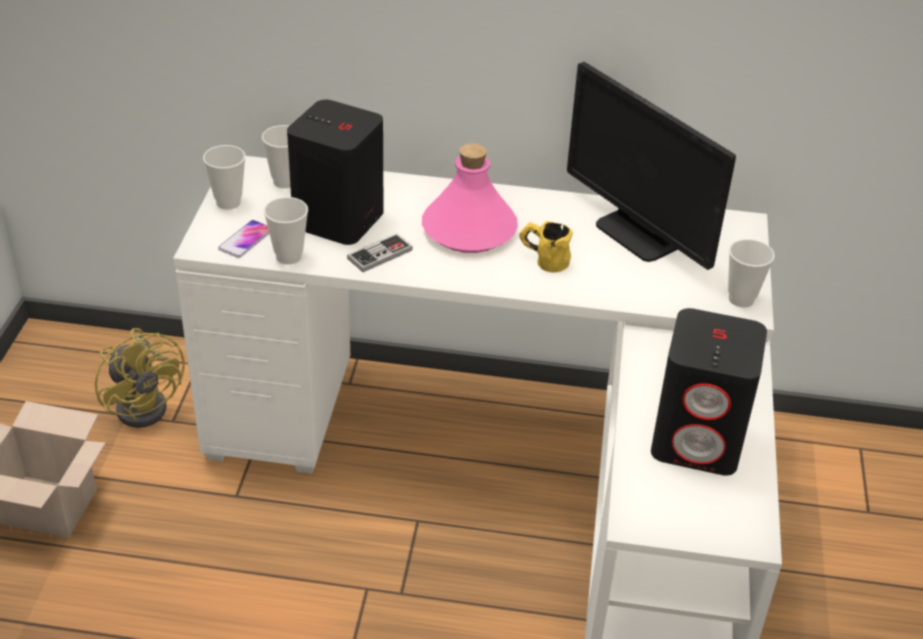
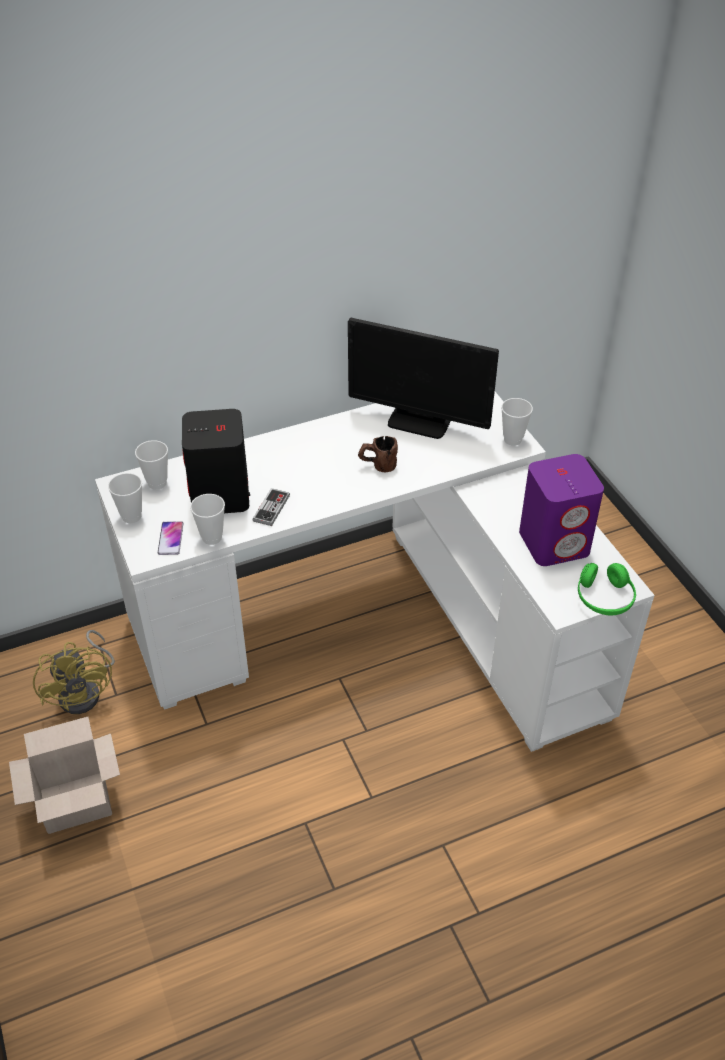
camera: 30 degrees left, 5 degrees up
(147, 403) = (86, 691): yellow fan -> yellow fan turned 45 degrees clockwise
(468, 230) = (312, 465): pink bottle -> none
(543, 260) = (377, 465): yellow mug -> brown mug
(698, 440) = (555, 542): black speaker -> purple speaker
(706, 534) = (604, 598): none -> green headphones

